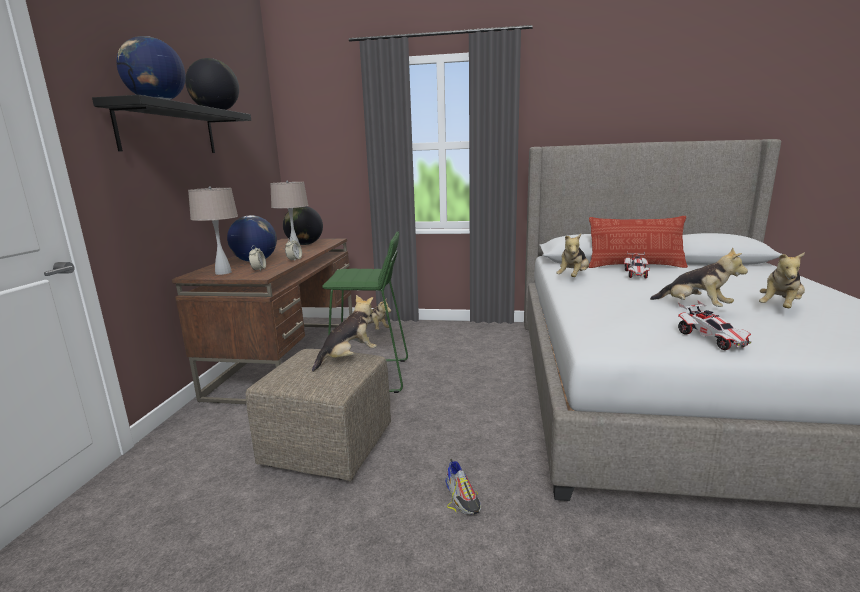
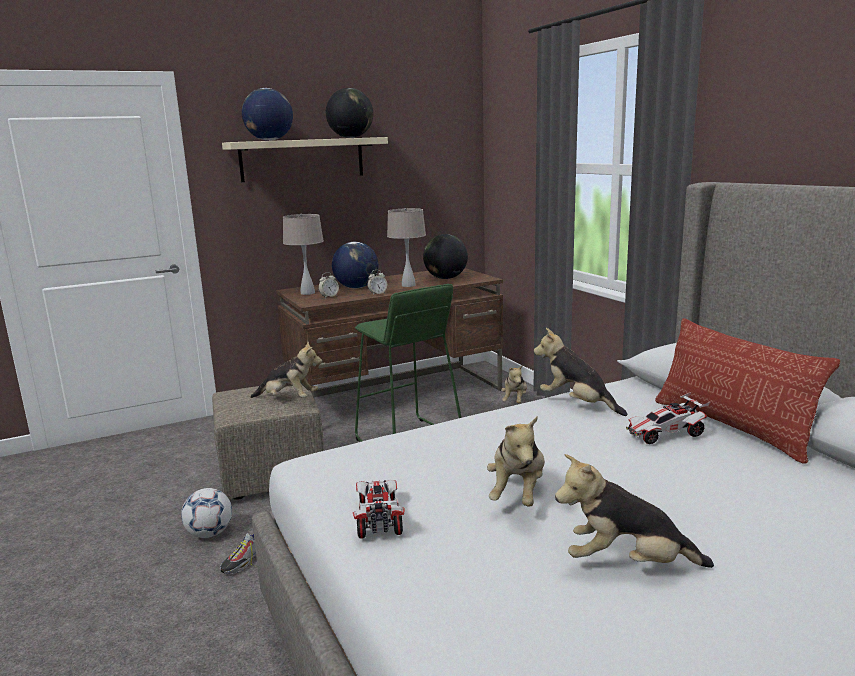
camera: 55 degrees right, 0 degrees up
(169, 130) = (302, 159): black shelf -> beige shelf
(390, 509) = (210, 533): none -> football
(573, 277) = (577, 404): plush toy -> plush toy turned 45 degrees clockwise
(711, 339) = (378, 518): toy car -> toy car turned 135 degrees clockwise

